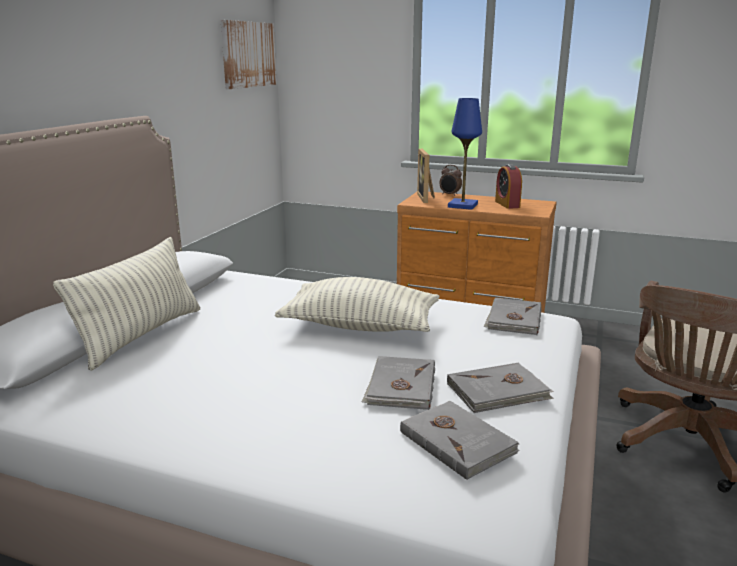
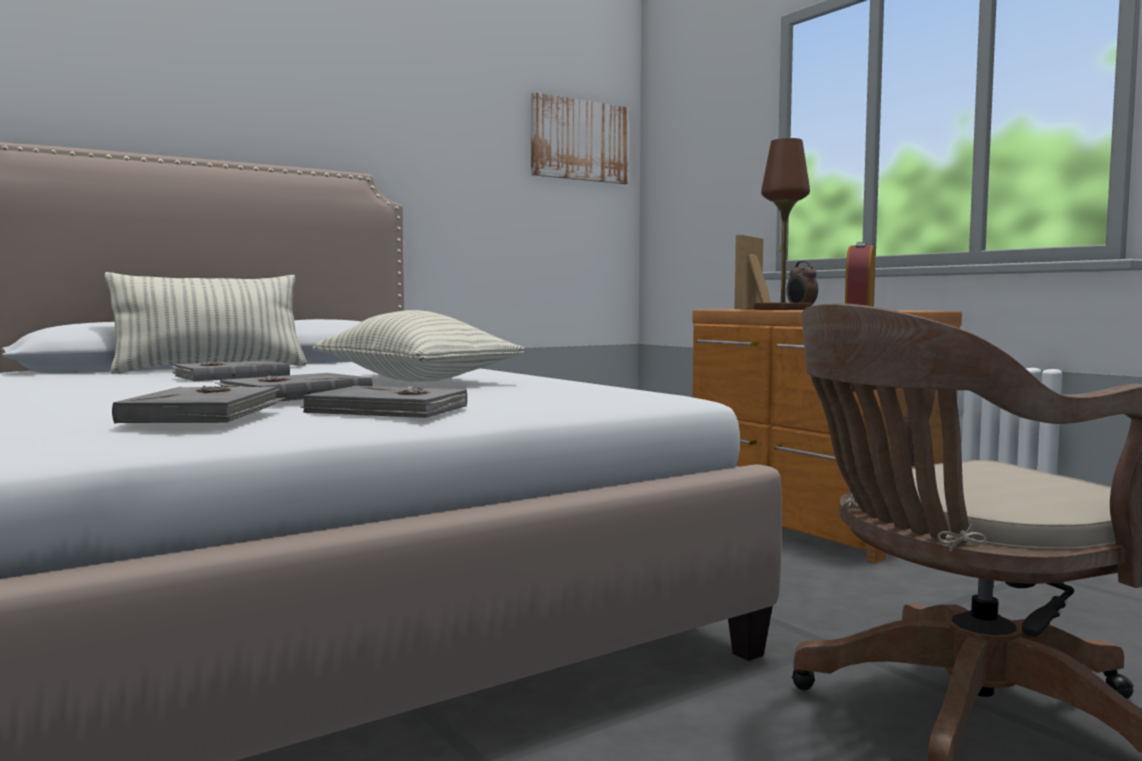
camera: 35 degrees right, 15 degrees down
(462, 205) = (782, 309): blue table lamp -> brown table lamp
(513, 319) = (615, 391): grey book -> grey book (230, 376)

